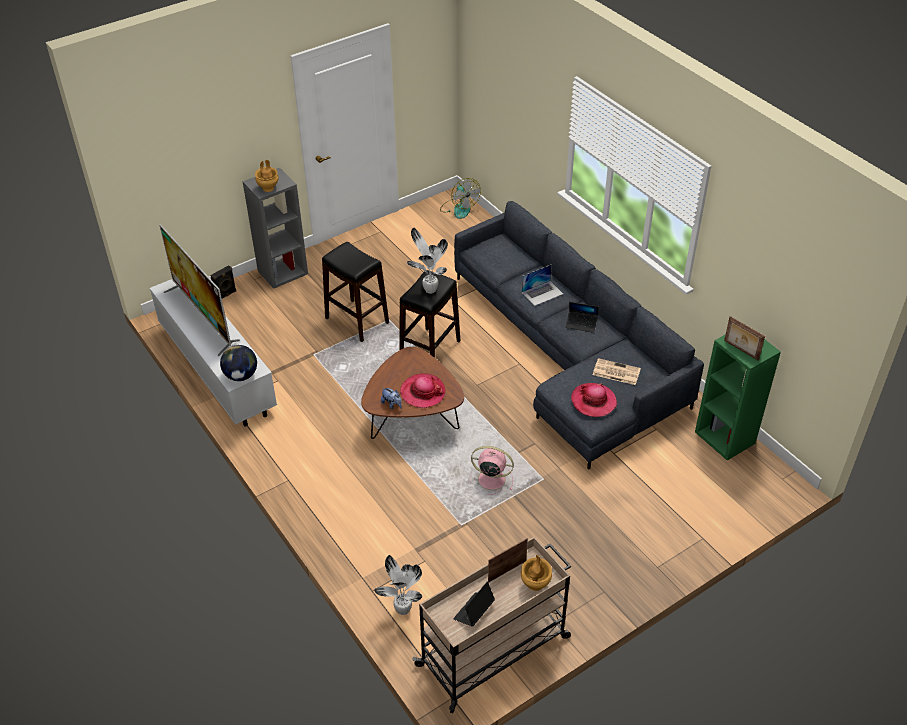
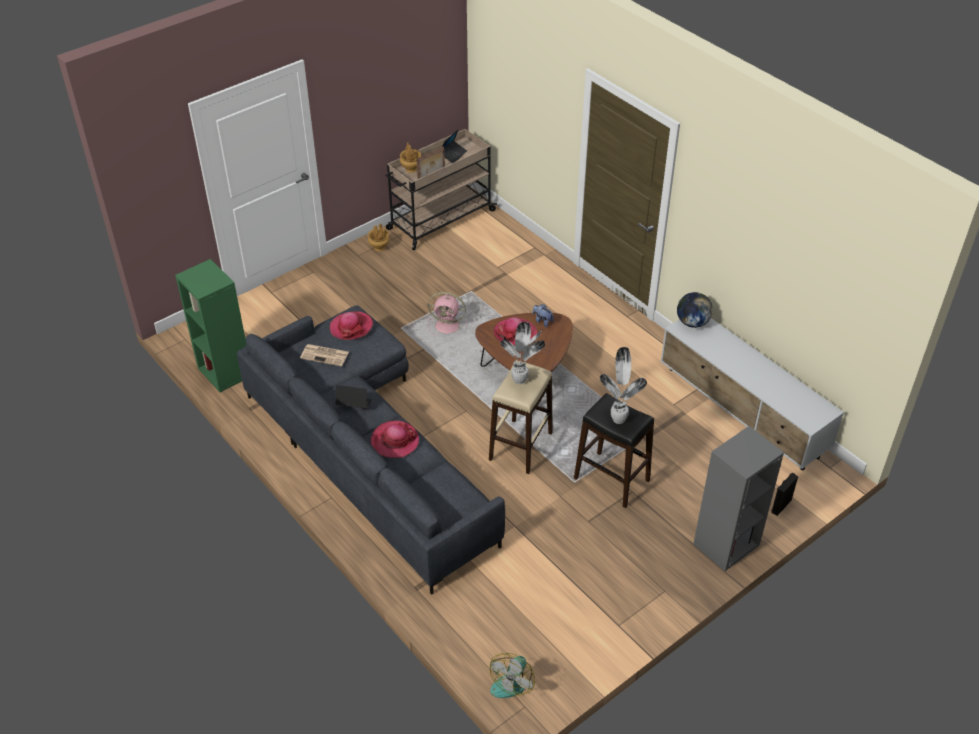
camera: 175 degrees right, 0 degrees up
(203, 317) = (762, 380): television -> none
(268, 188) = (744, 442): brown vase -> brown vase (379, 248)
(402, 611) = (509, 237): potted plant -> potted plant (618, 418)
(430, 350) = (520, 446): black stool -> beige stool
(459, 208) = (512, 680): fan -> fan turned 120 degrees counterclockwise
(542, 293) = (395, 441): laptop -> hat
(740, 350) = (212, 273): picture frame -> none

